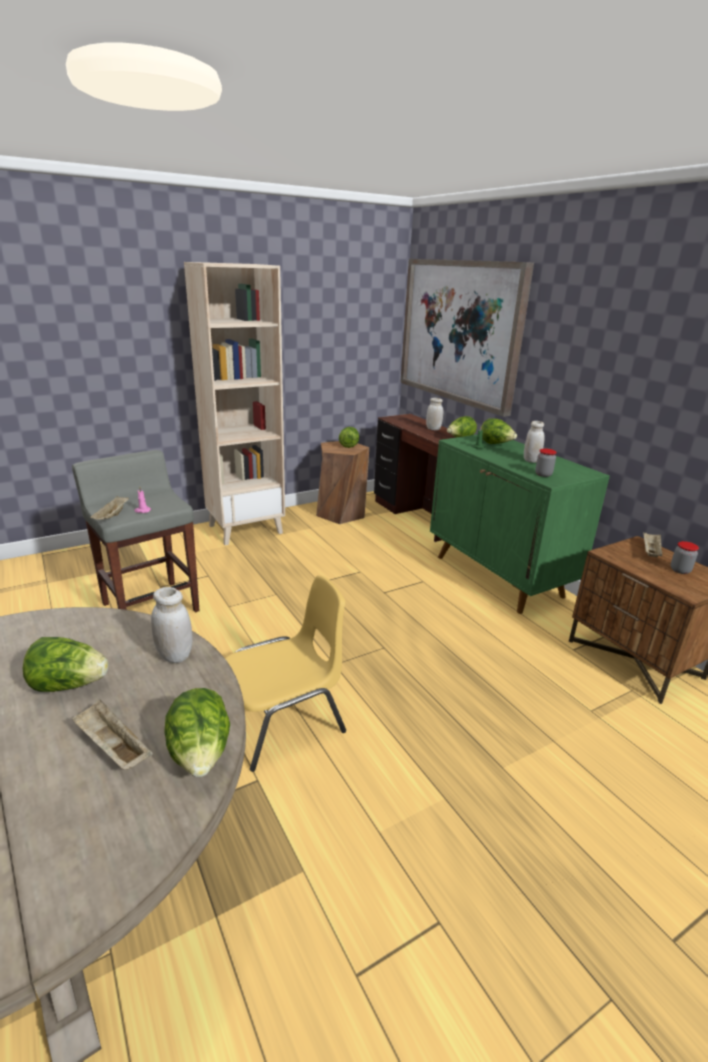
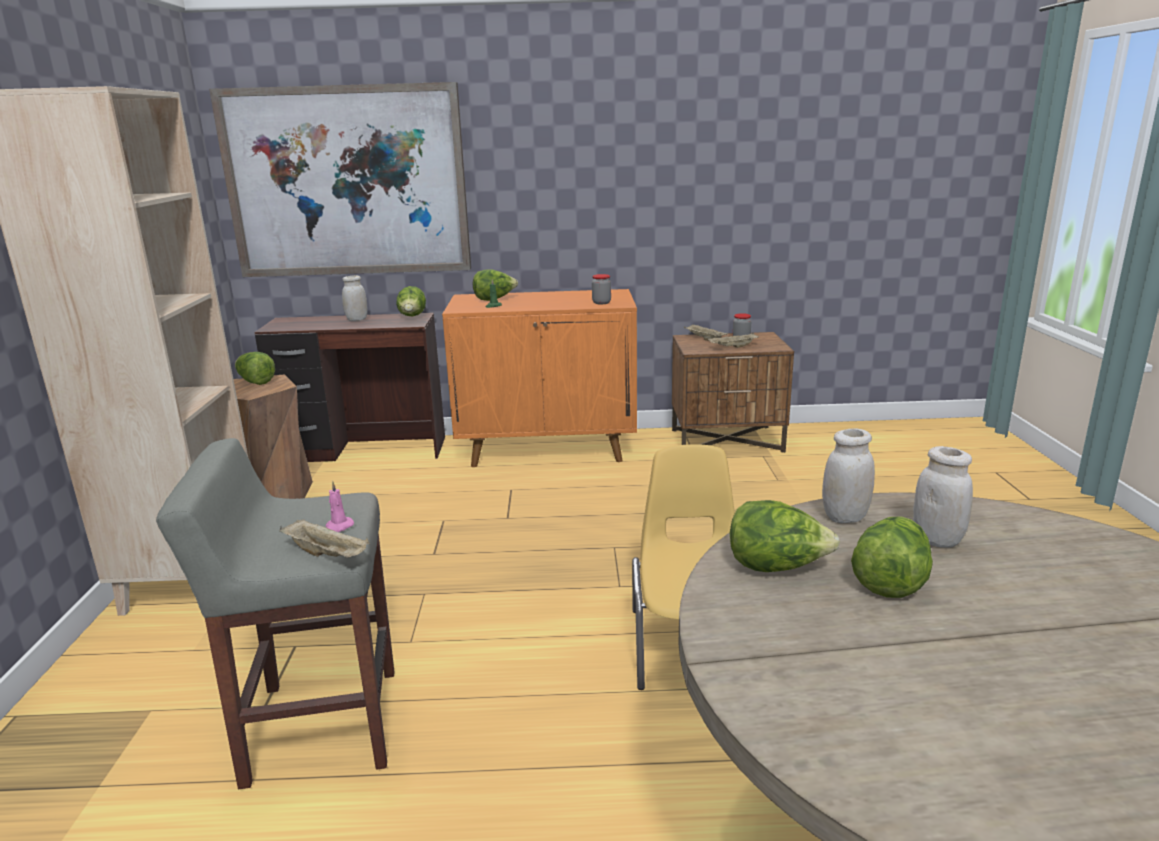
camera: 60 degrees left, 5 degrees down
(112, 748) = (1010, 560): beige tray -> beige tray (733, 347)
(201, 755) = (1020, 519): lettuce -> lettuce (776, 567)
(498, 576) = (548, 449): green cabinet -> orange cabinet
(531, 460) = (560, 299): white jar -> white jar (937, 540)

